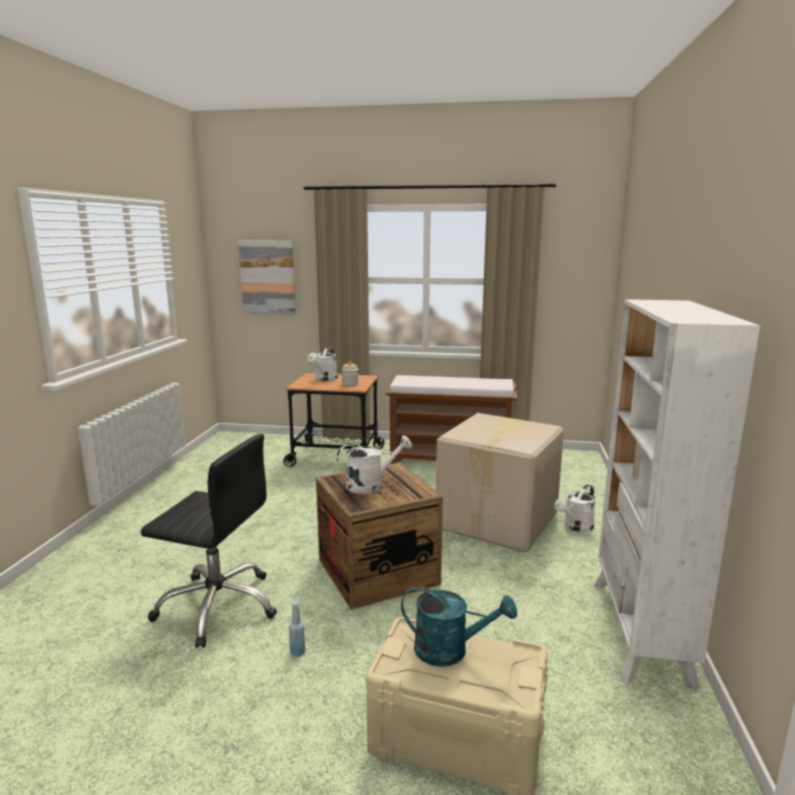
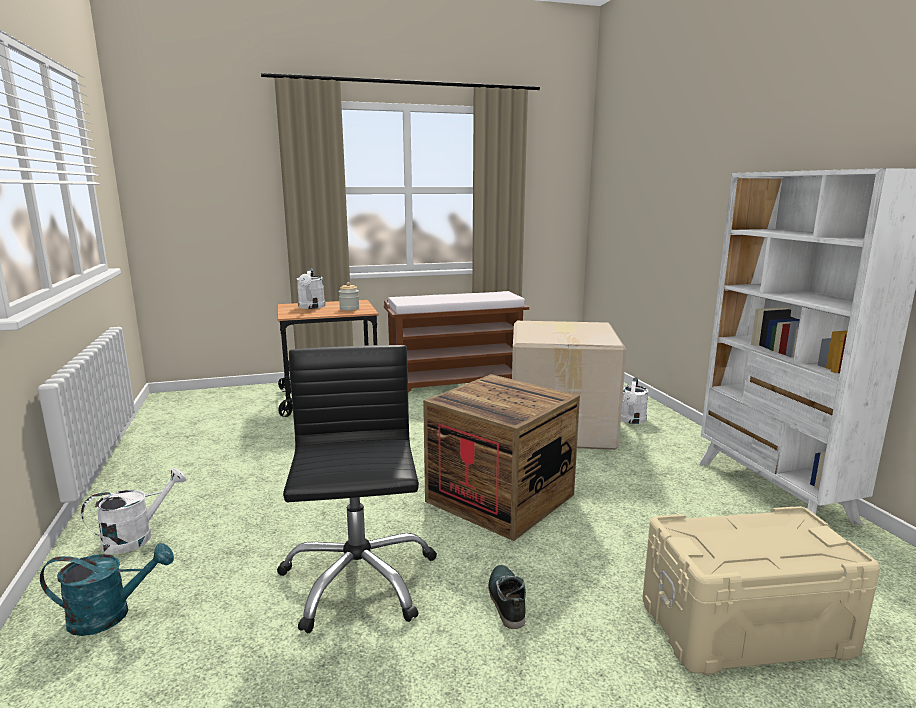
camera: 25 degrees left, 0 degrees up
(218, 606) = (358, 579): black office chair -> black office chair turned 90 degrees counterclockwise
(268, 277) = (211, 188): picture -> none
(297, 652) = (506, 600): blue bottle -> shoe
(371, 485) = (495, 397): white watering can -> white watering can (137, 537)
(451, 650) = (736, 533): turquoise watering can -> turquoise watering can (110, 615)

